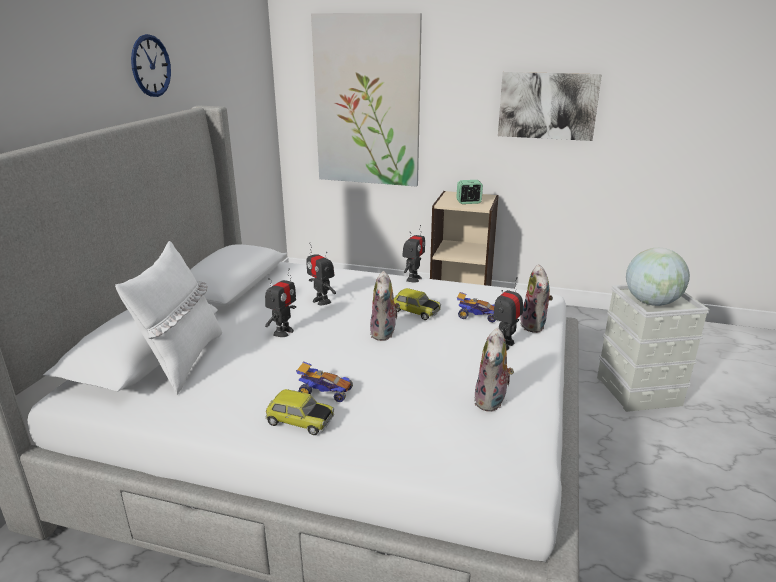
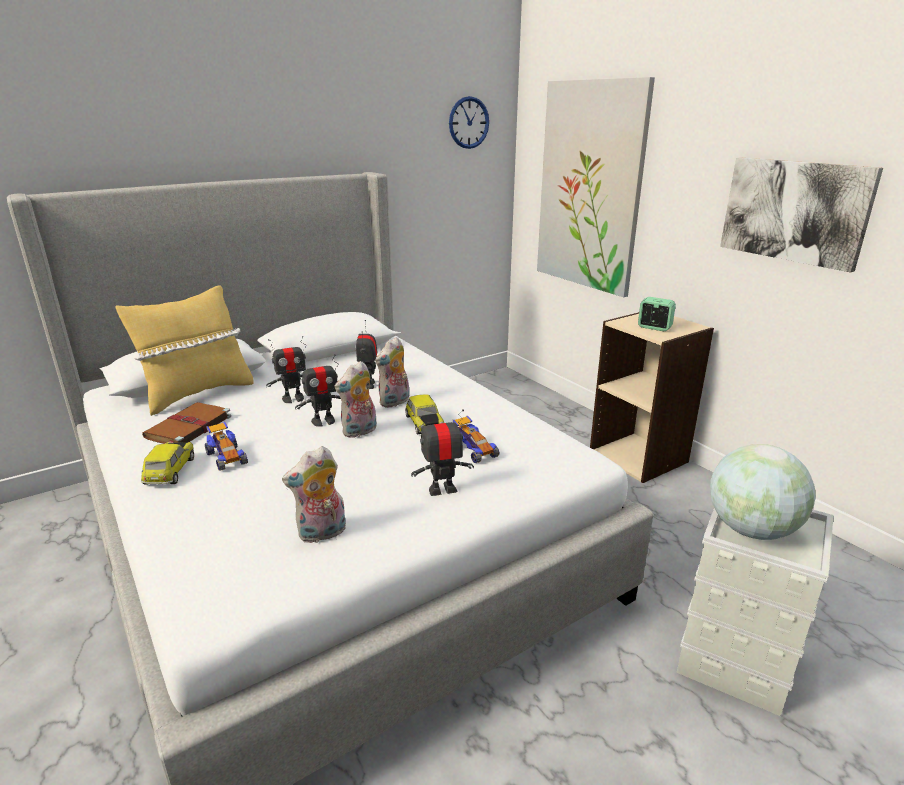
camera: 40 degrees right, 0 degrees up
(151, 66) = (316, 129): wall clock -> wall clock (468, 122)
(183, 361) = (197, 394): white pillow -> yellow pillow
(238, 388) = (188, 428): none -> brown book
(299, 421) = (170, 471): toy car -> toy car turned 150 degrees counterclockwise
(413, 279) = (484, 393): toy robot -> toy robot (323, 421)
(535, 326) = (512, 486): plush toy -> plush toy (395, 402)

